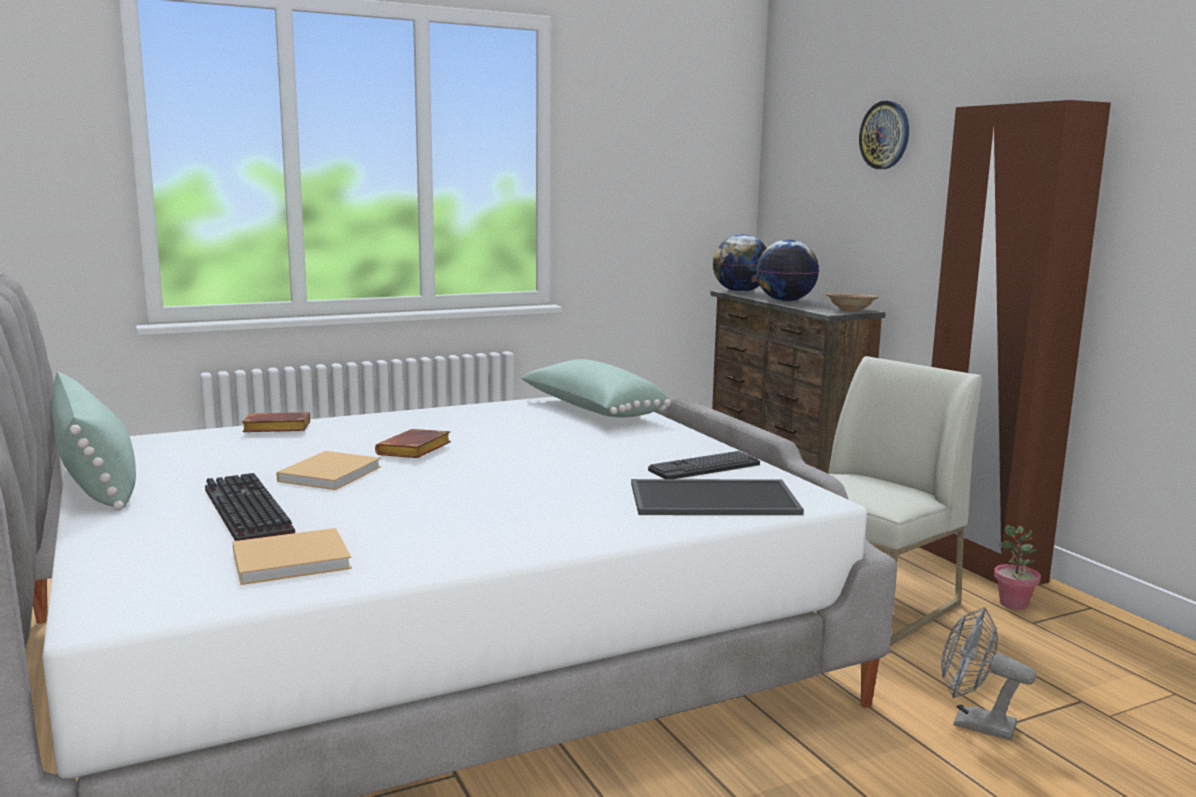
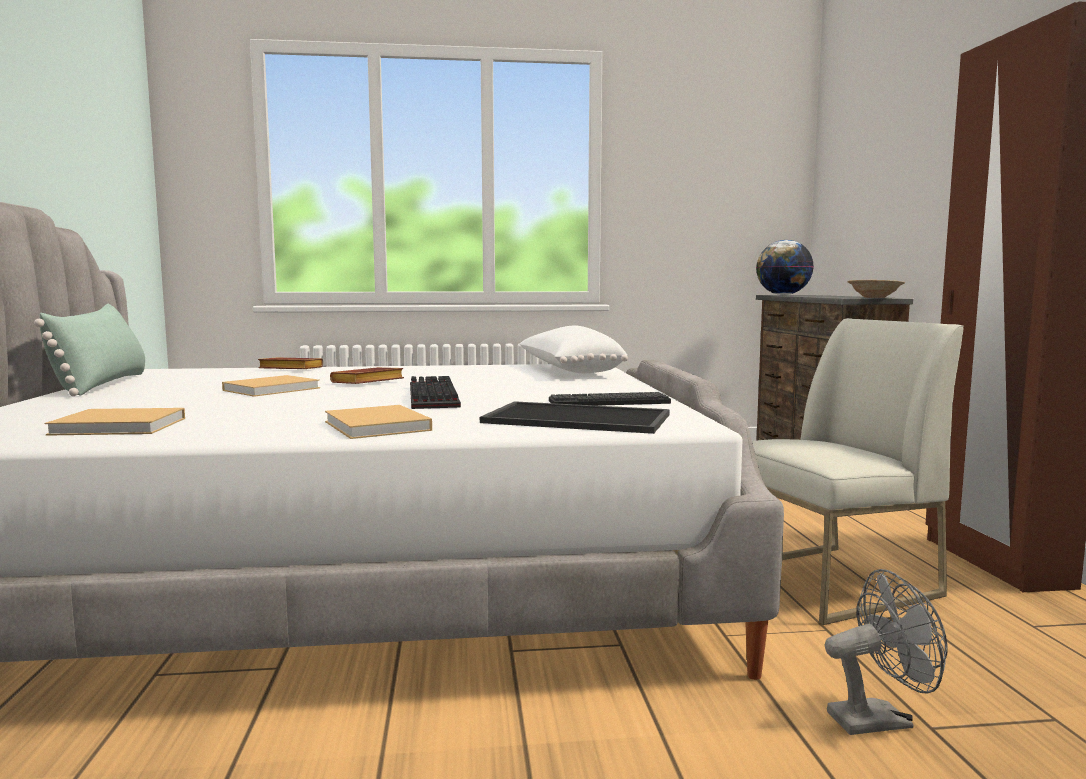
camera: 20 degrees right, 5 degrees down
(243, 511) = (157, 402): keyboard -> keyboard (430, 396)
(555, 531) = (378, 426): none -> beige book
(591, 410) = (569, 371): green pillow -> white pillow
(785, 301) = (817, 296): globe -> none
(885, 135) = (915, 120): wall clock -> none
(973, 724) = (879, 719): grey fan -> grey fan turned 120 degrees clockwise
(1013, 604) = (1017, 605): potted plant -> none

